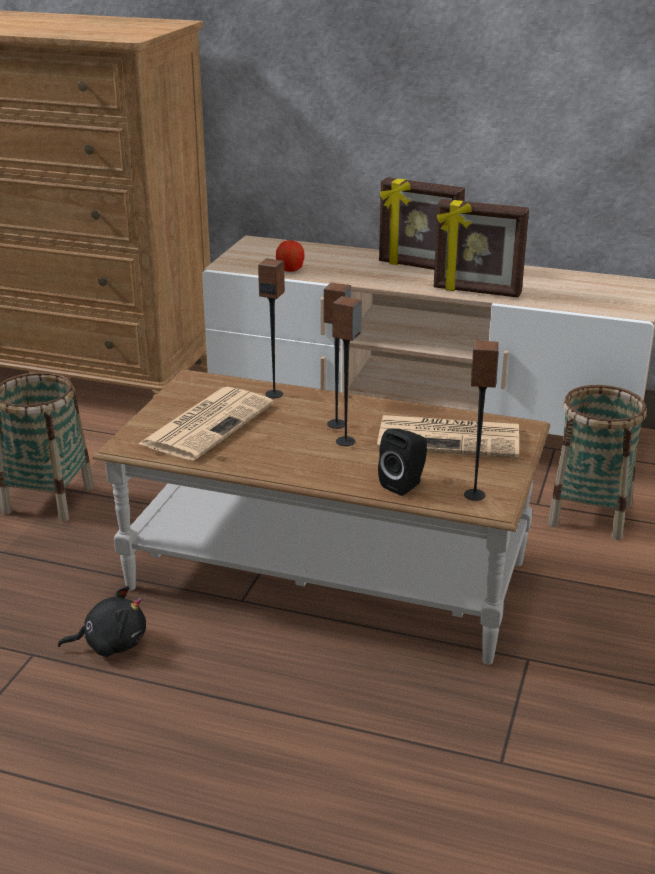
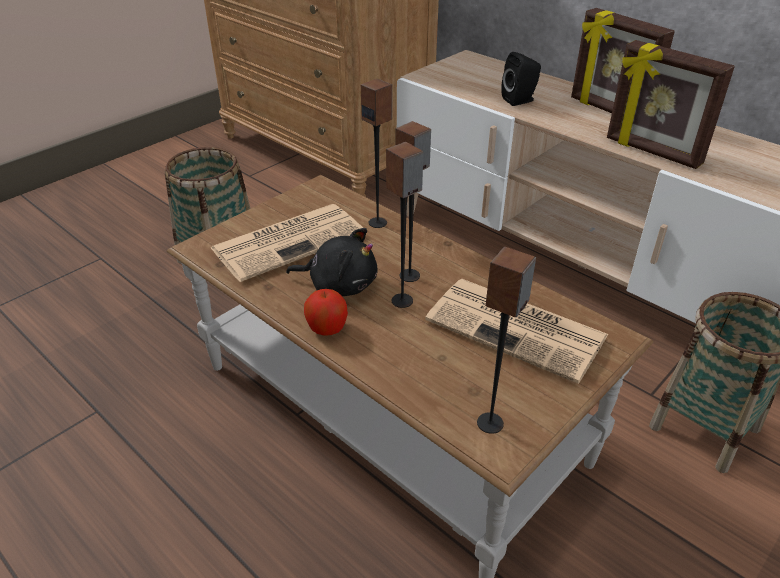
camera: 25 degrees right, 10 degrees up
(111, 643) = (161, 422): black plush toy -> black plush toy (339, 284)
(290, 270) = (476, 92): apple -> apple (327, 328)
(404, 484) = (421, 380): black speaker -> black speaker (520, 100)

